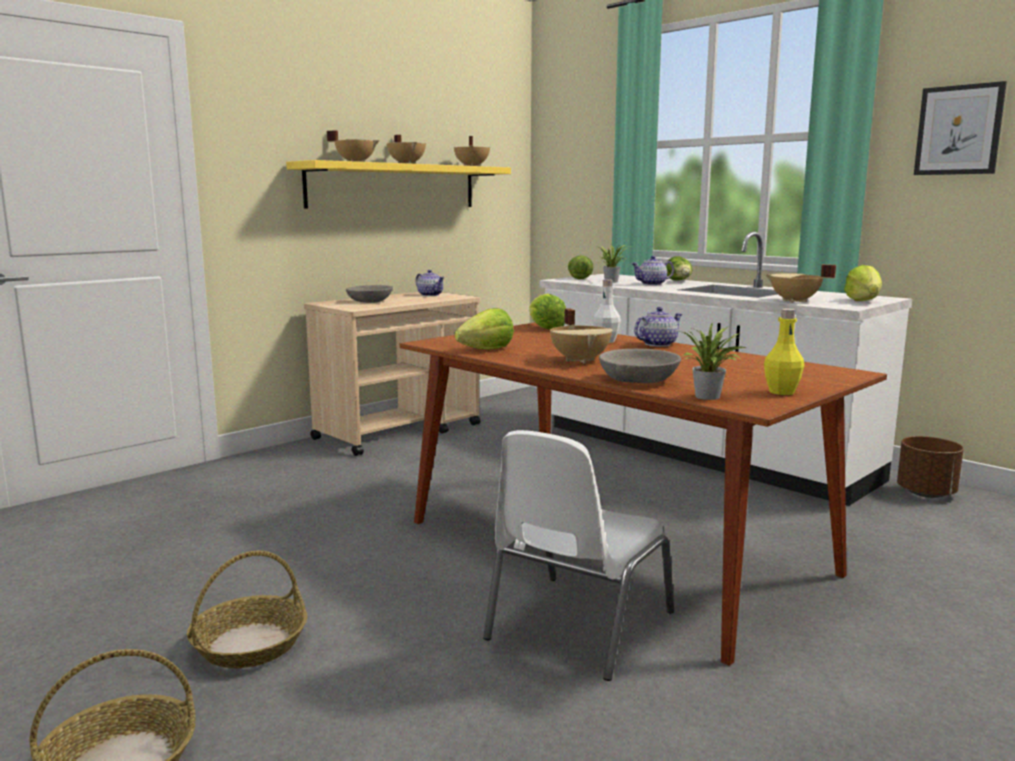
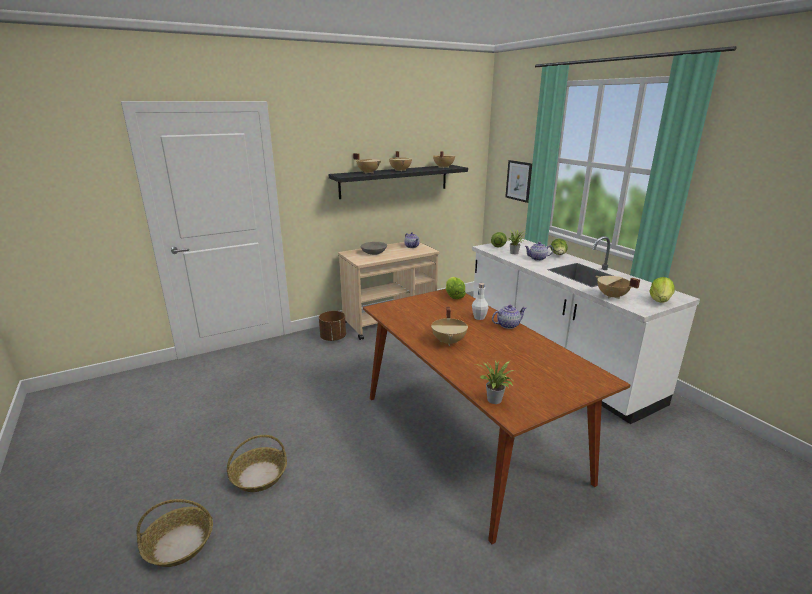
camera: 15 degrees right, 10 degrees up
(393, 186) = (394, 181): yellow shelf -> black shelf
(487, 350) = (404, 321): lettuce -> none
(576, 626) = (422, 495): white chair -> none
(639, 380) = (467, 372): grey bowl -> none
(781, 392) = (543, 400): yellow bottle -> none
(926, 493) = (689, 421): brown planter -> brown planter (333, 338)
(958, 130) = (754, 188): picture -> picture (519, 181)

